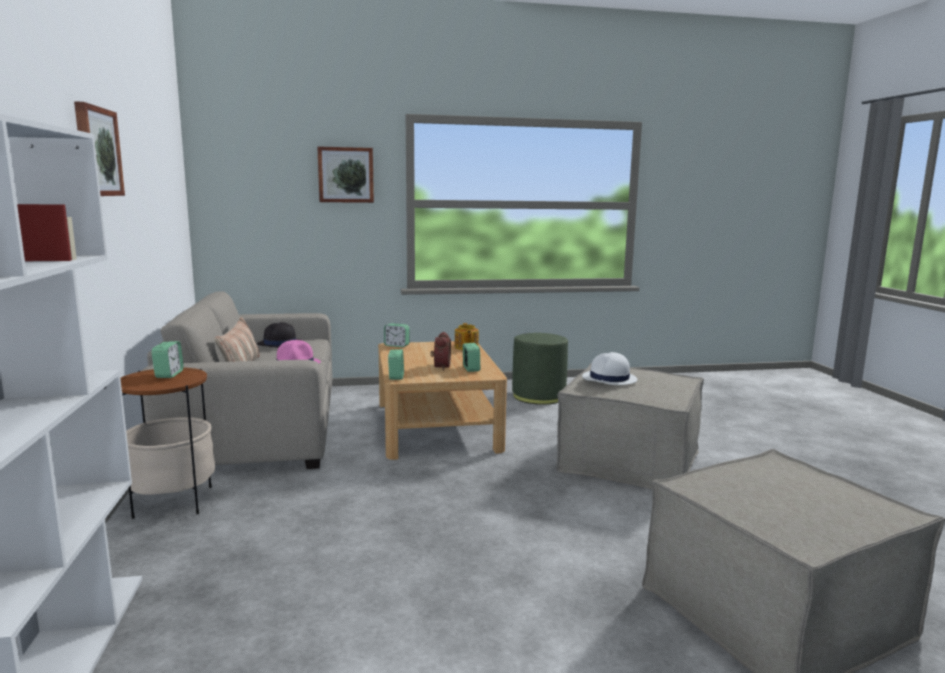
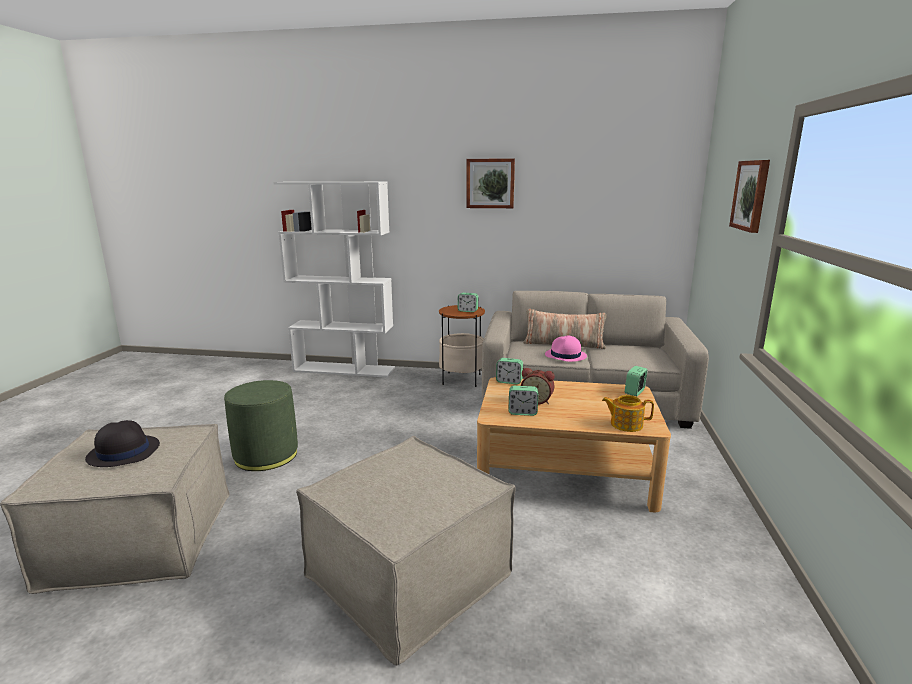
camera: 110 degrees right, 5 degrees up
(279, 344) = (643, 353): black hat -> black hat (123, 452)
(538, 396) = (688, 579): green ottoman -> green ottoman (266, 455)
(609, 379) = (425, 469): white hat -> none

